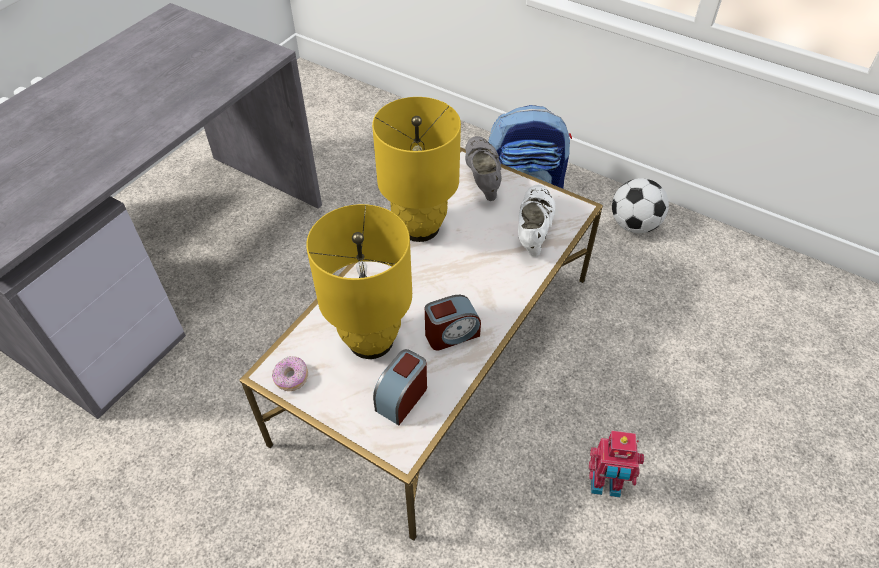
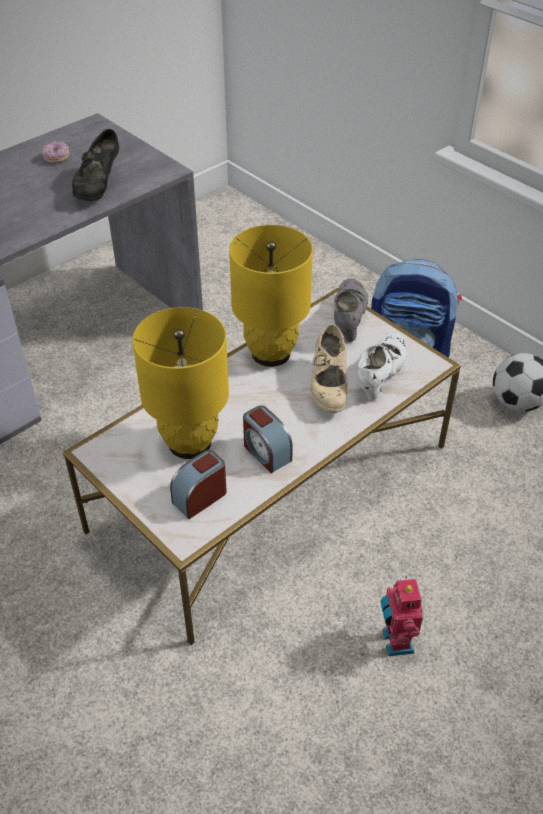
camera: 15 degrees right, 5 degrees down
(200, 83) = (98, 187): none -> black shoe
(291, 378) = (107, 460): donut -> donut (56, 158)
(451, 334) = (266, 452): alarm clock -> alarm clock turned 60 degrees clockwise
(488, 252) = (328, 387): none -> beige shoe
(605, 485) = (395, 641): toy robot -> toy robot turned 60 degrees clockwise

